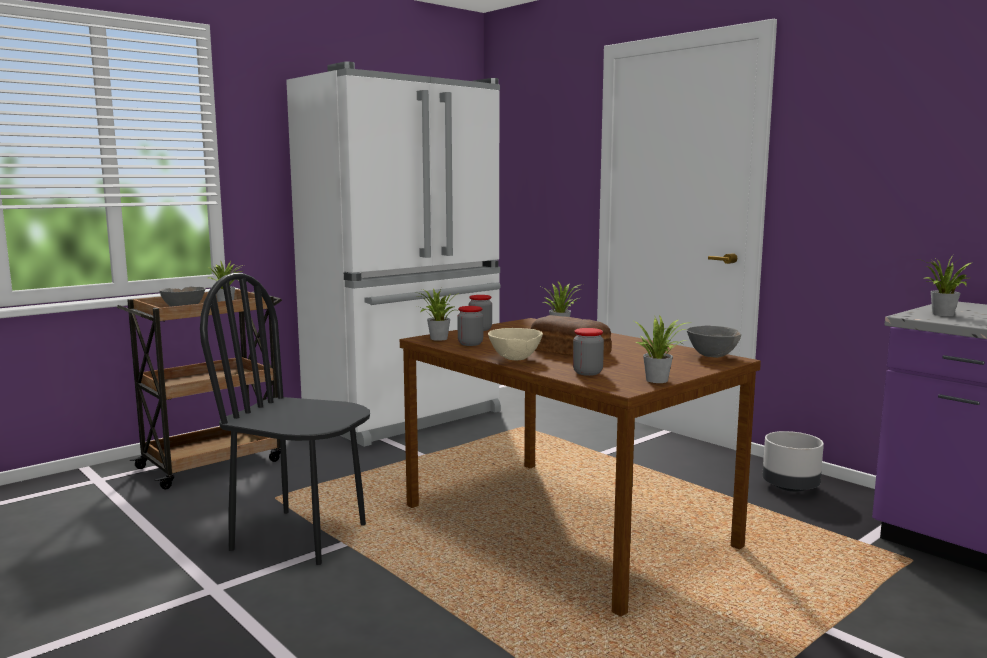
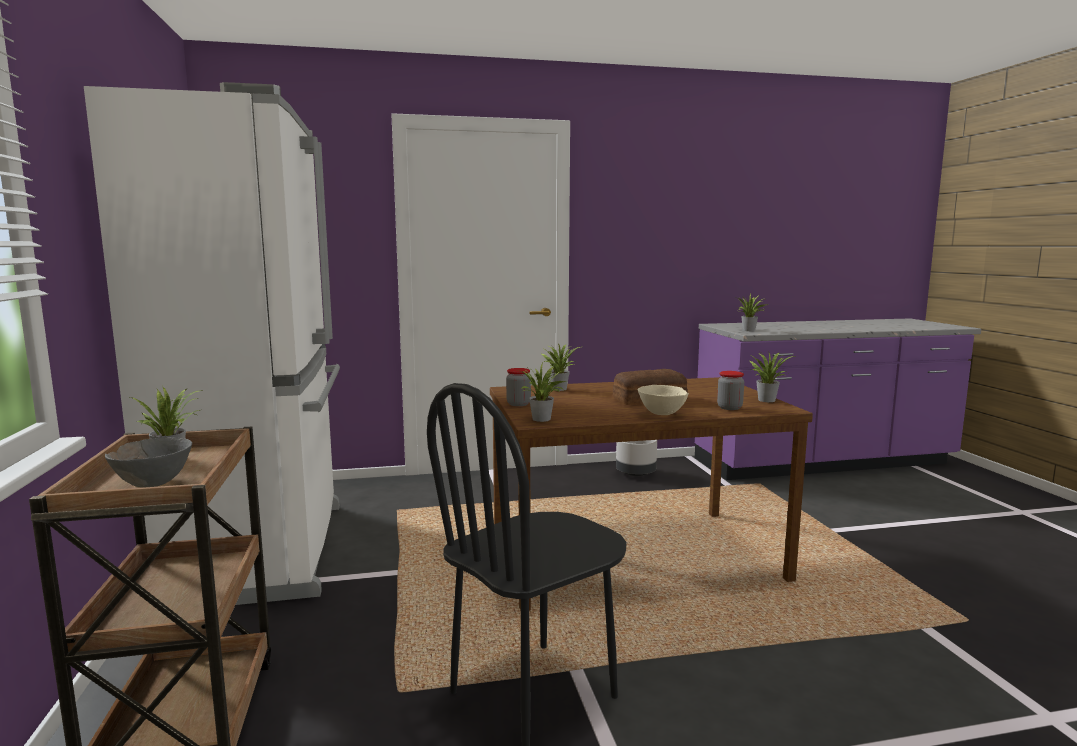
camera: 60 degrees left, 0 degrees up
(470, 344) = (580, 415): jar -> none
(713, 356) = (705, 381): grey bowl -> none

